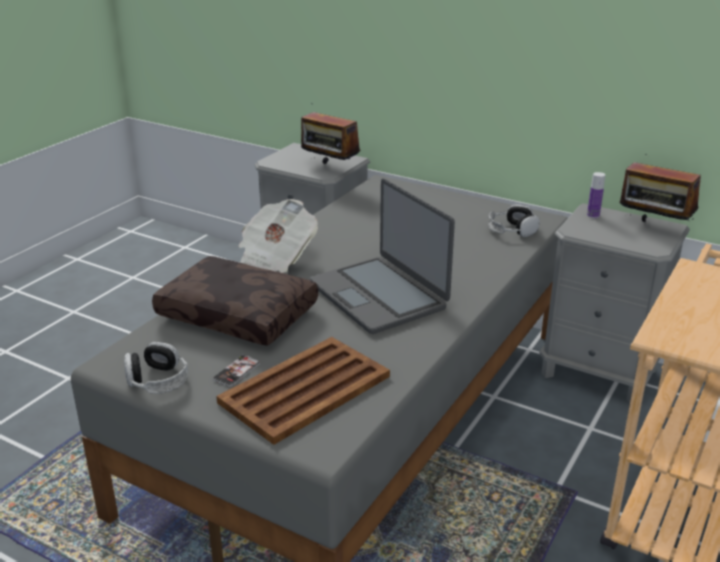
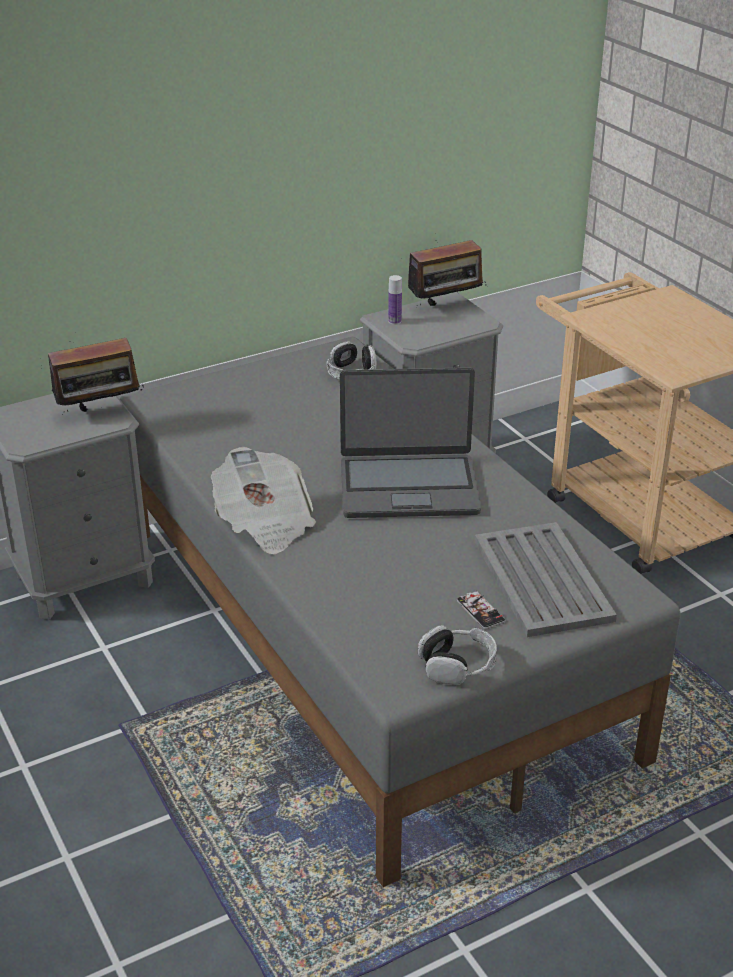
camera: 60 degrees left, 5 degrees up
(240, 314) = (367, 579): brown pillow -> none
(307, 389) = (542, 579): brown tray -> grey tray

